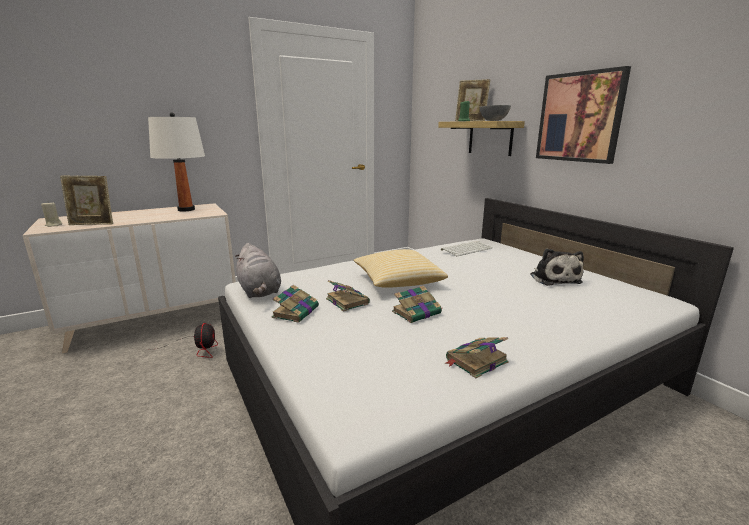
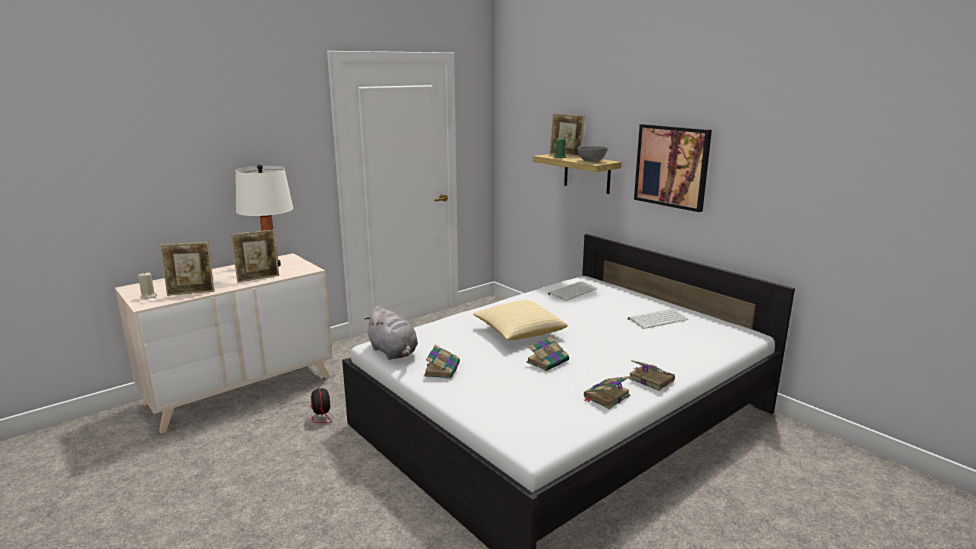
camera: 10 degrees left, 0 degrees up
(163, 217) = (258, 278): none -> picture frame
(346, 301) = (482, 355): book -> book (650, 379)
(554, 278) = (658, 319): plush toy -> keyboard

